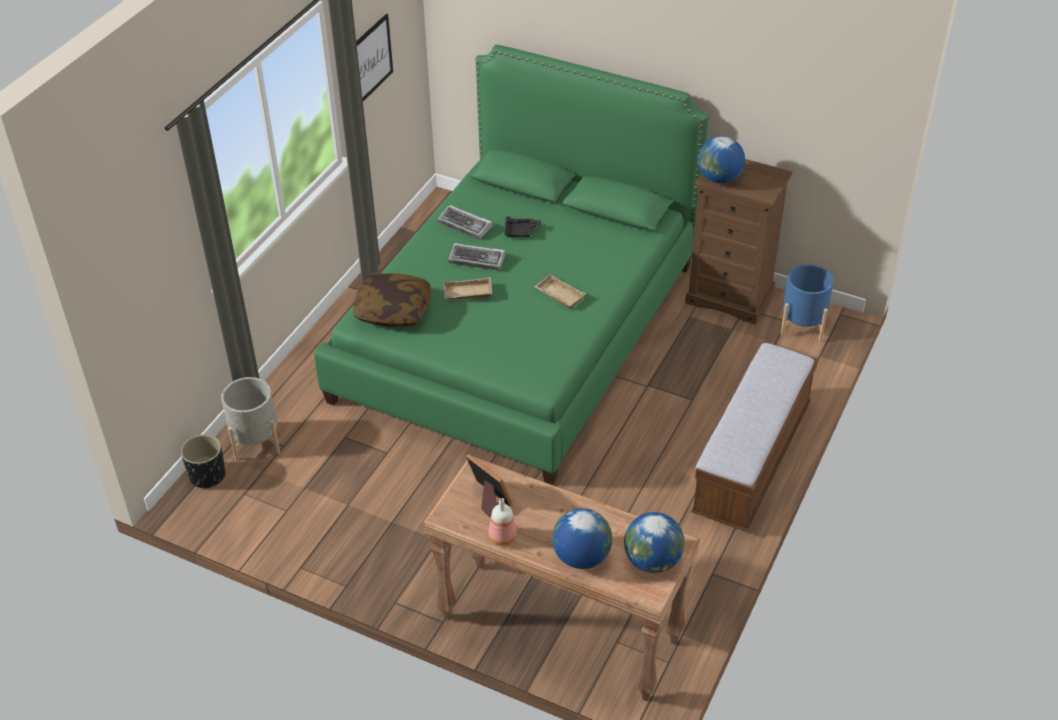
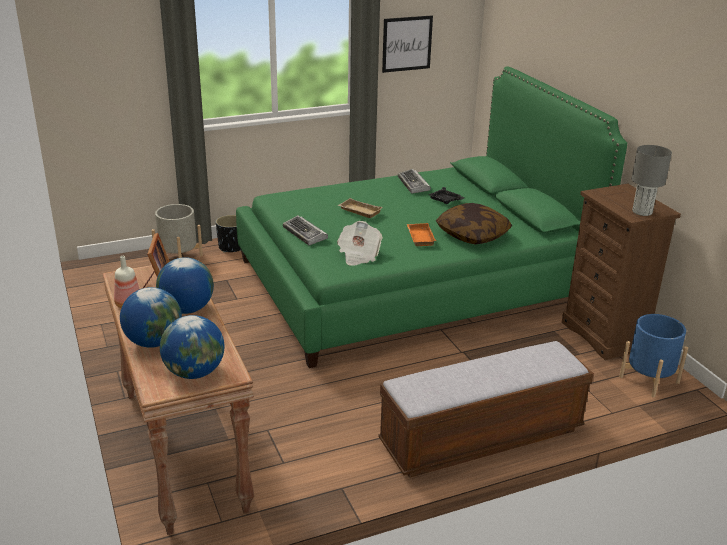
camera: 40 degrees right, 15 degrees down
(207, 475) = (130, 260): black planter -> black planter (232, 247)
(393, 310) = (301, 201): pillow -> pillow (472, 235)
(478, 259) = (394, 201): keyboard -> keyboard (305, 234)
(537, 349) = (358, 255): none -> newspaper
(558, 295) = (419, 237): beige tray -> orange tray
(719, 178) = (606, 195): globe -> globe (187, 309)
(766, 185) = (642, 212): none -> grey table lamp

